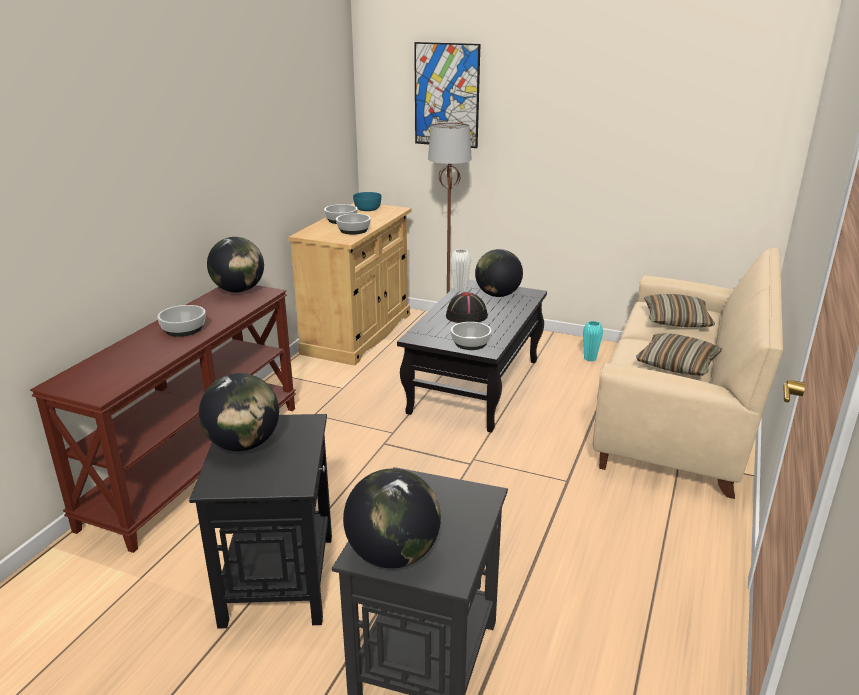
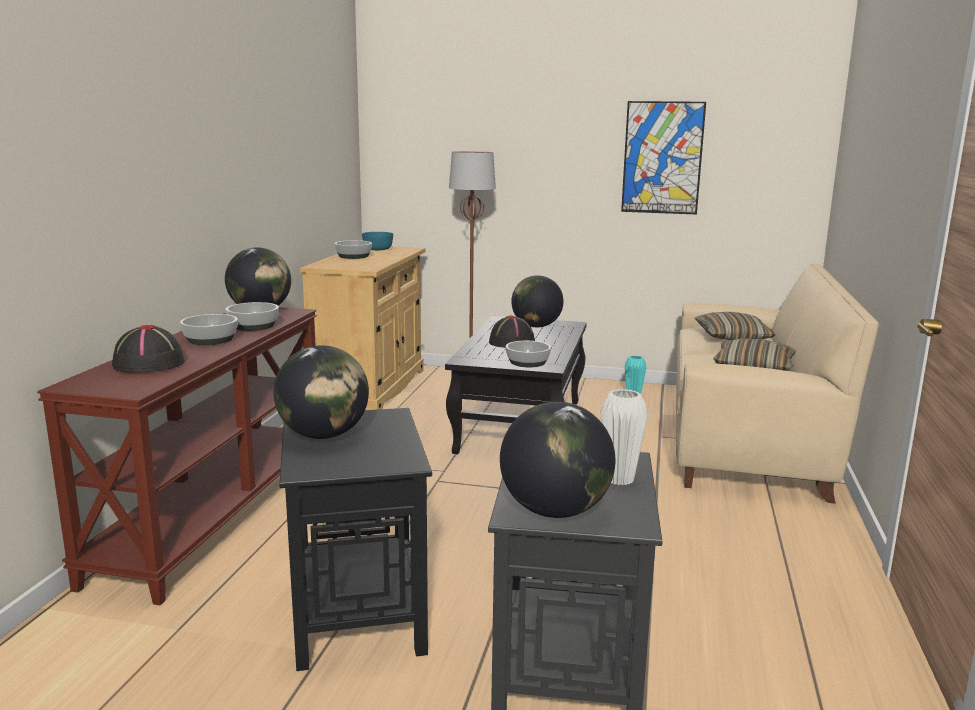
camera: 10 degrees left, 10 degrees down
(123, 360) = (148, 364): none -> black hat
(353, 230) = (372, 262): bowl -> bowl (253, 326)
(446, 95) = (462, 126): picture -> picture (662, 158)
(460, 289) = (493, 323): white vase -> white vase (619, 479)

